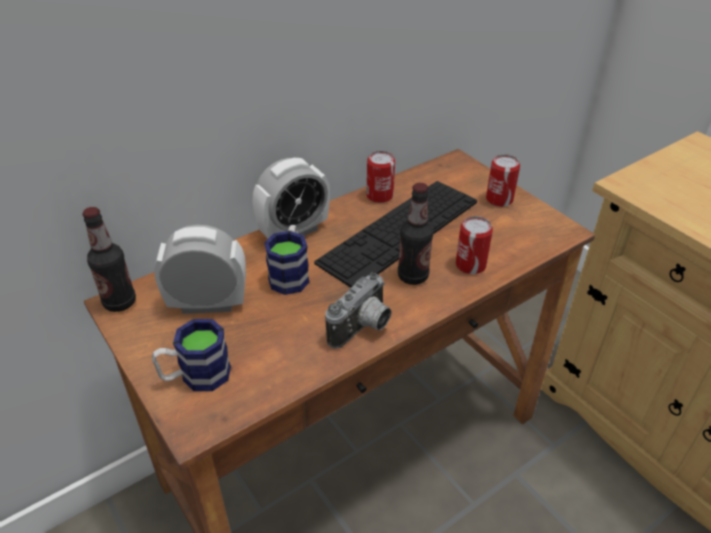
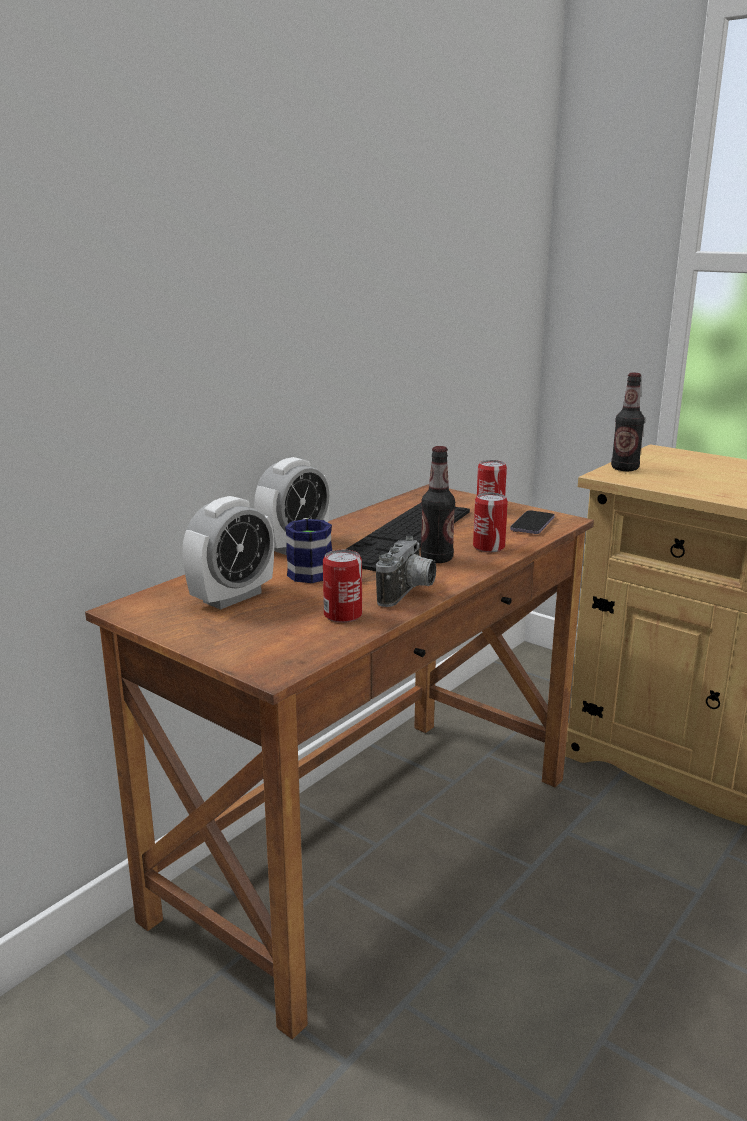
camera: 15 degrees left, 20 degrees down
(120, 302) = (130, 607): bottle -> bottle (624, 468)
(196, 376) = (252, 640): mug -> none
(208, 304) = (232, 597): alarm clock -> alarm clock turned 150 degrees clockwise
(379, 196) = (369, 517): can -> can (343, 615)
(529, 233) = (532, 524): none -> phone

